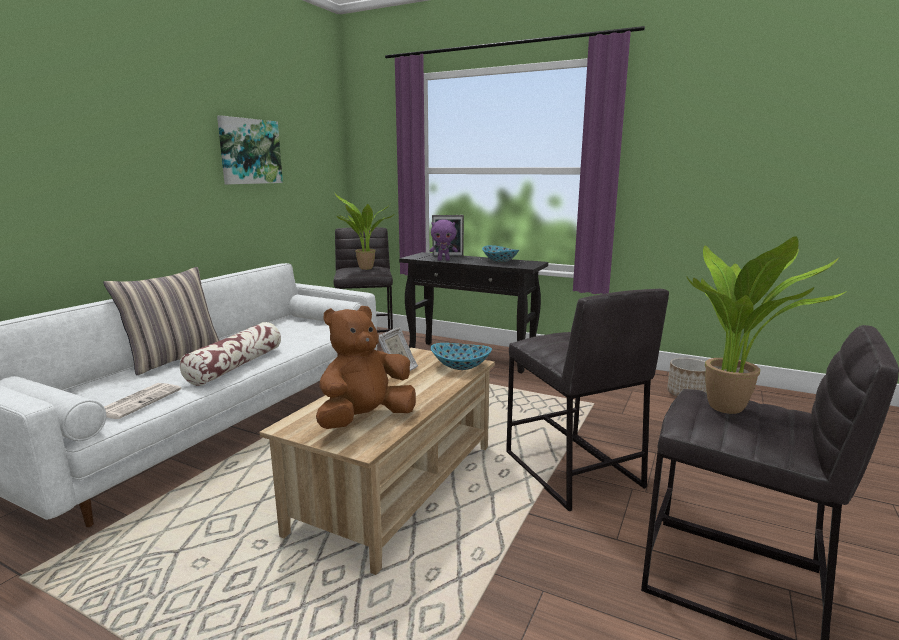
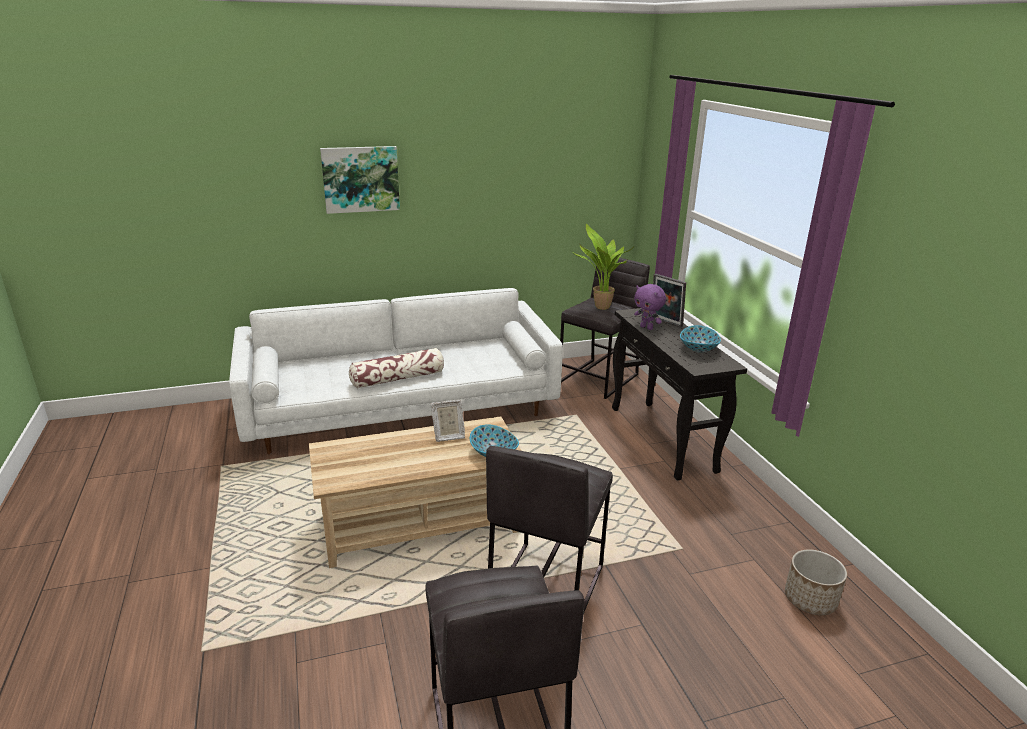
camera: 45 degrees right, 10 degrees up
(138, 401) = (315, 386): newspaper -> none
(175, 358) = (379, 355): pillow -> none
(249, 151) = (505, 178): picture -> picture (360, 179)
(365, 419) = (362, 465): brown plush toy -> none
(732, 409) = (493, 597): potted plant -> none

